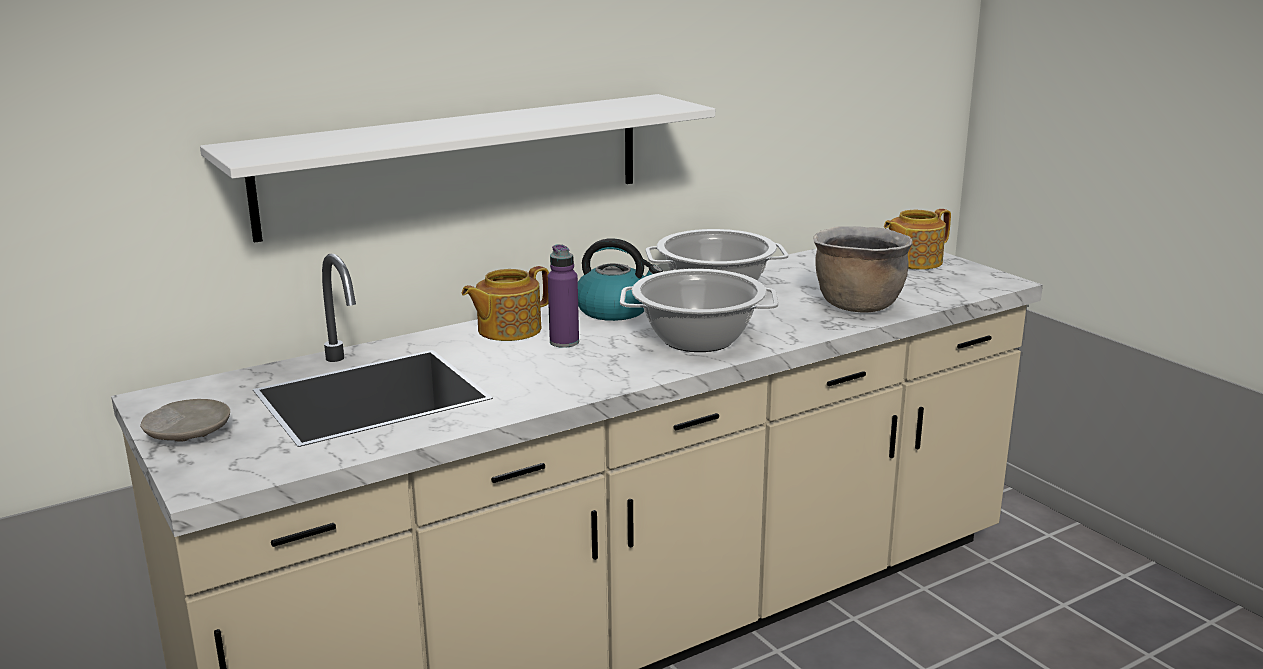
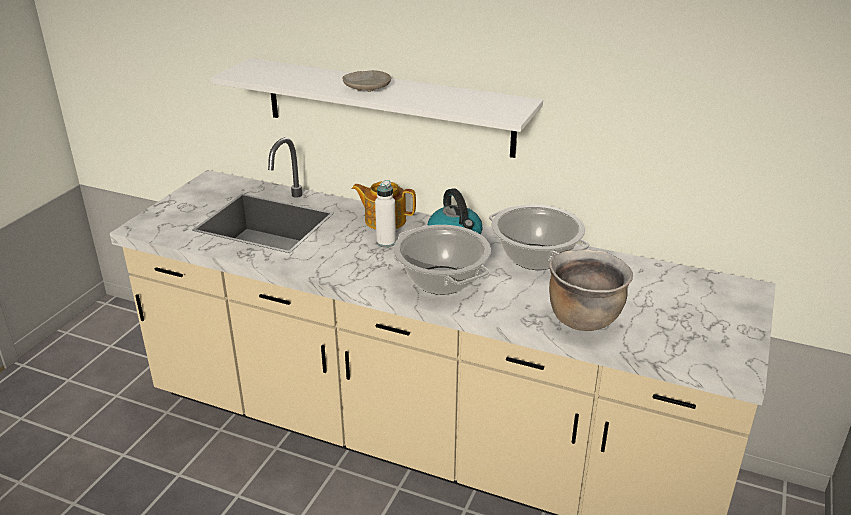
camera: 55 degrees right, 10 degrees up
(188, 432) = (184, 201): beige plate -> beige plate (367, 88)
(564, 342) = (386, 242): purple bottle -> white bottle
(913, 261) = (720, 314): teapot -> none

